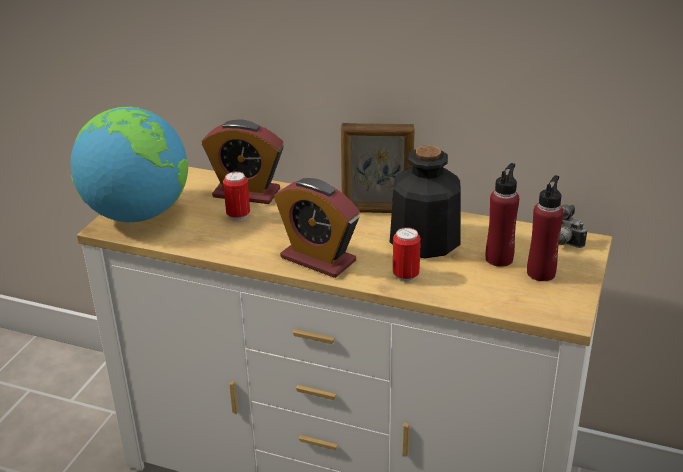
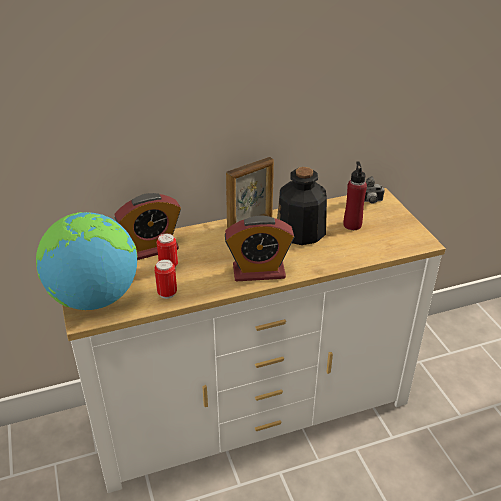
camera: 40 degrees left, 5 degrees up
(405, 276) = (320, 258): can -> can (167, 293)
(541, 273) = (382, 223): red bottle -> none

